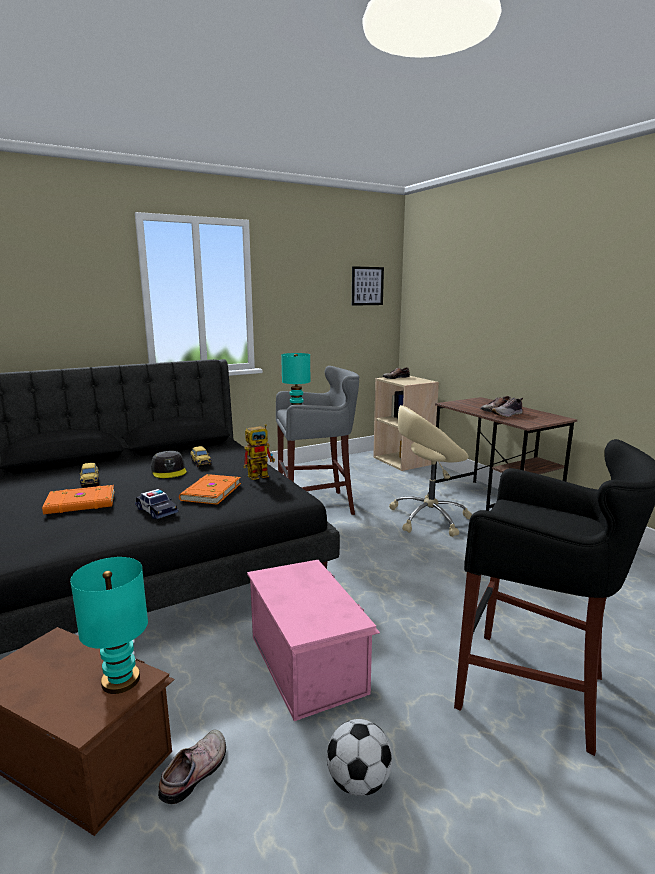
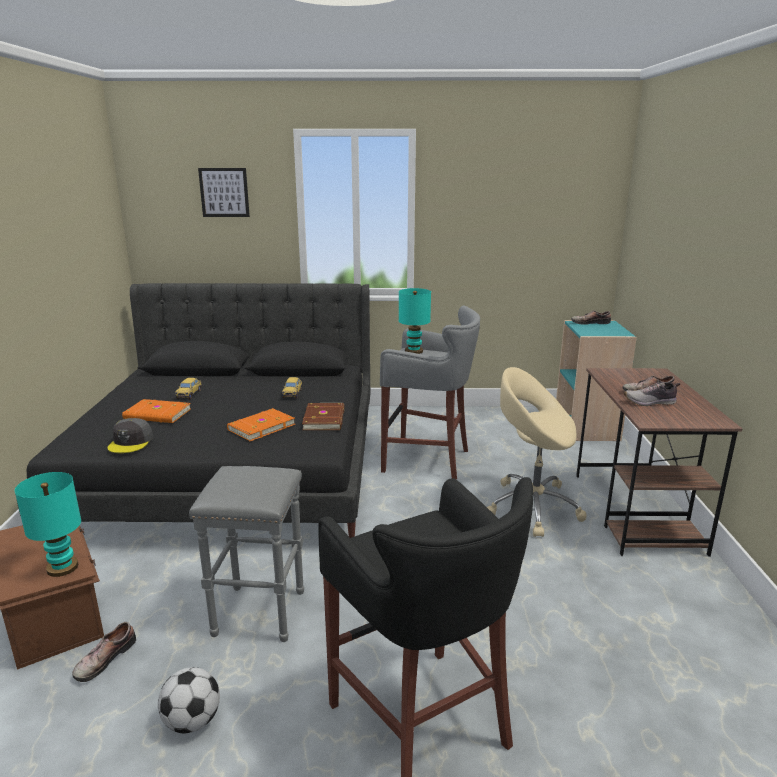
camera: 30 degrees right, 5 degrees up
(156, 511) = (200, 435): toy car -> none
(169, 471) = (257, 397): grey cap -> grey cap (131, 442)
(196, 772) = (104, 659): shoe -> shoe turned 150 degrees clockwise
(261, 475) = (325, 419): toy robot -> brown book
(308, 662) = (258, 611): pink storage box -> grey stool
(367, 286) = (571, 203): picture -> picture (224, 192)
(404, 461) = (587, 428): beige bookcase -> turquoise bookcase

